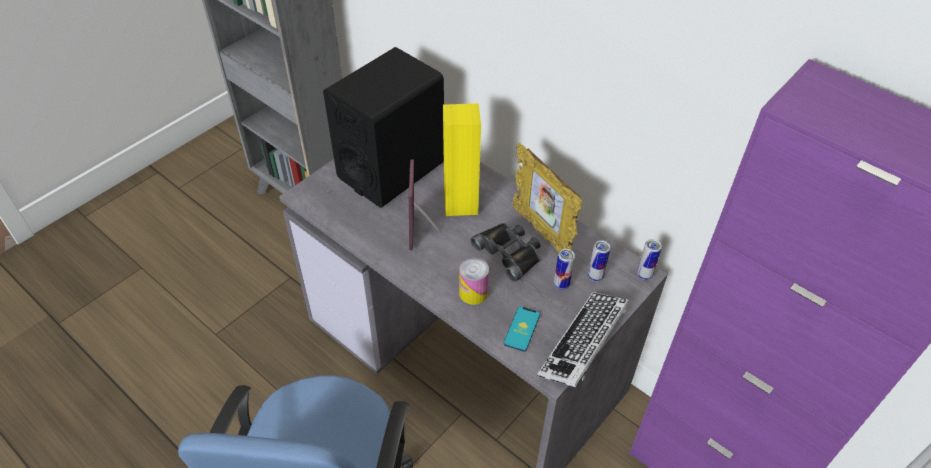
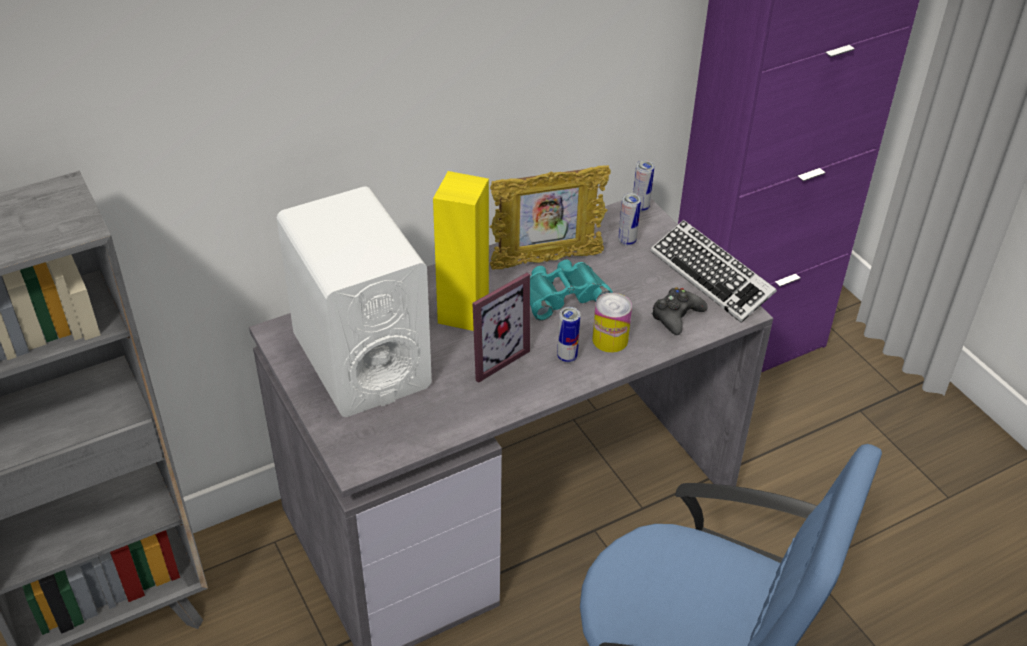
camera: 70 degrees left, 5 degrees down
(391, 169) = (361, 360): black speaker -> white speaker
(424, 231) = (491, 356): picture frame -> picture frame turned 60 degrees counterclockwise
(509, 252) = (562, 294): black binoculars -> turquoise binoculars
(522, 329) = (676, 316): phone -> black game controller
(561, 284) = (627, 269): can -> can (567, 357)

